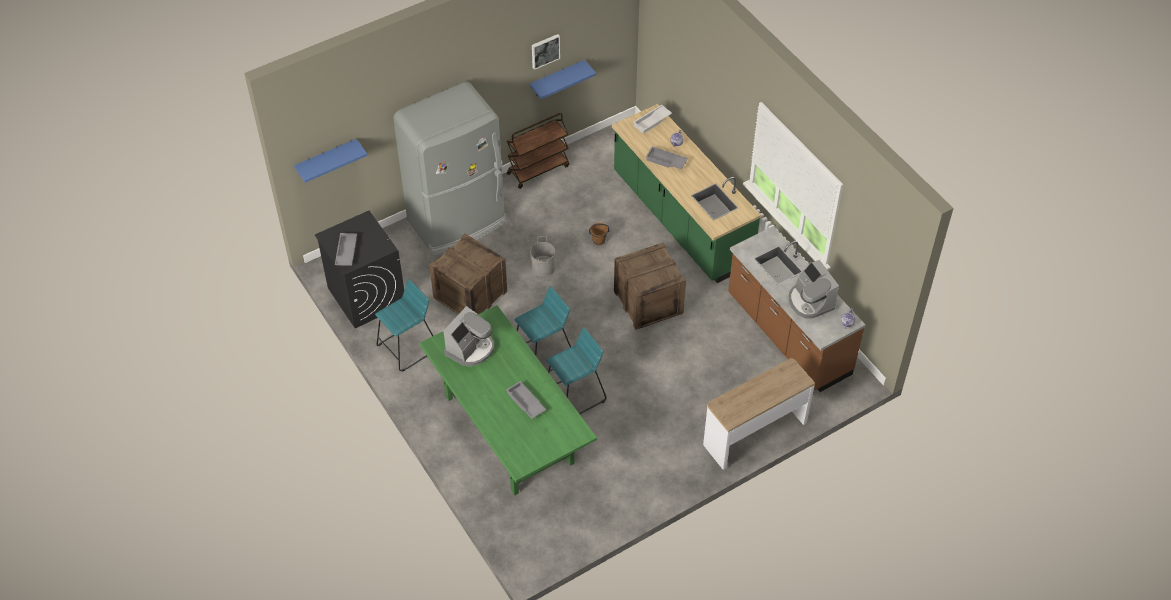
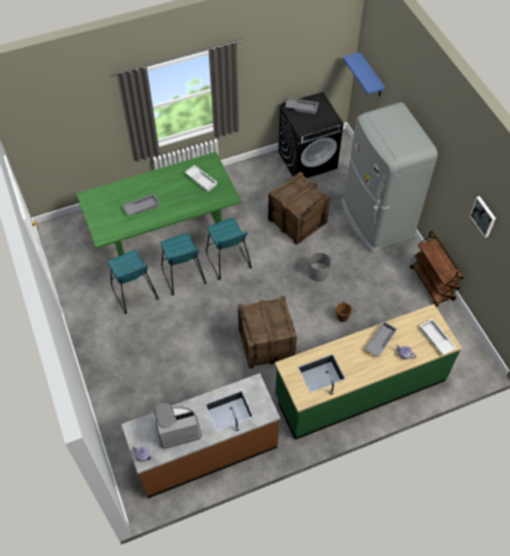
camera: 100 degrees right, 5 degrees up
(408, 347) = (253, 179): turquoise stool -> turquoise stool (134, 293)
(470, 349) = (201, 180): coffee machine -> white tray
(557, 79) = (480, 252): blue shelf -> none
(754, 434) = (109, 398): console table -> none

